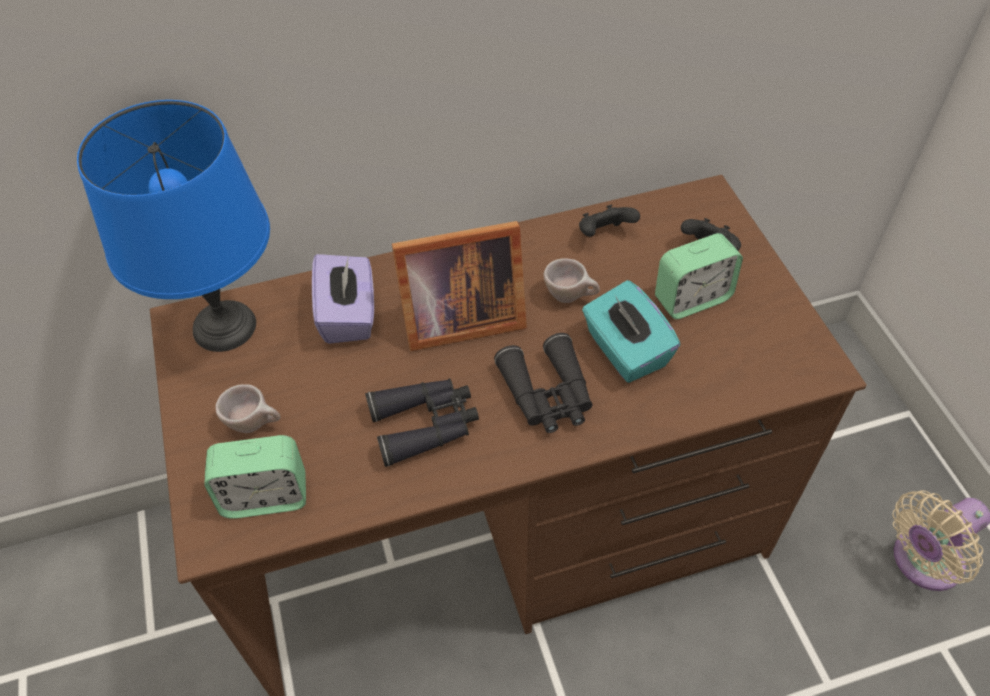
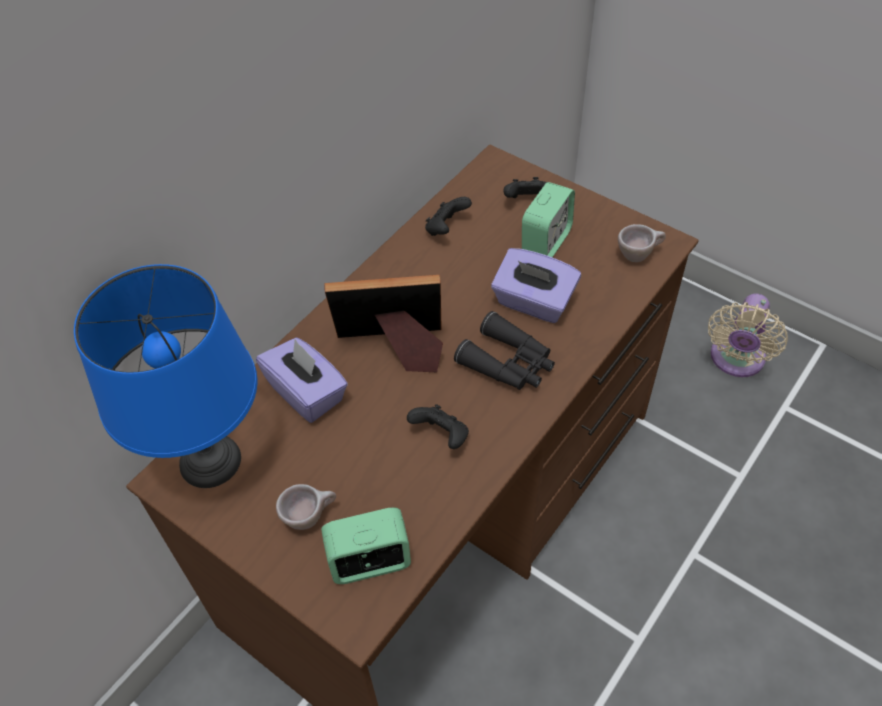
camera: 35 degrees left, 0 degrees up
(265, 496) = (370, 562): alarm clock -> alarm clock turned 150 degrees counterclockwise
(425, 424) = (441, 436): black binoculars -> black game controller
(457, 319) = (395, 348): picture frame -> picture frame turned 135 degrees counterclockwise
(570, 297) = (462, 286): beige cup -> beige cup (638, 255)
(625, 351) = (533, 302): turquoise tissue box -> purple tissue box

